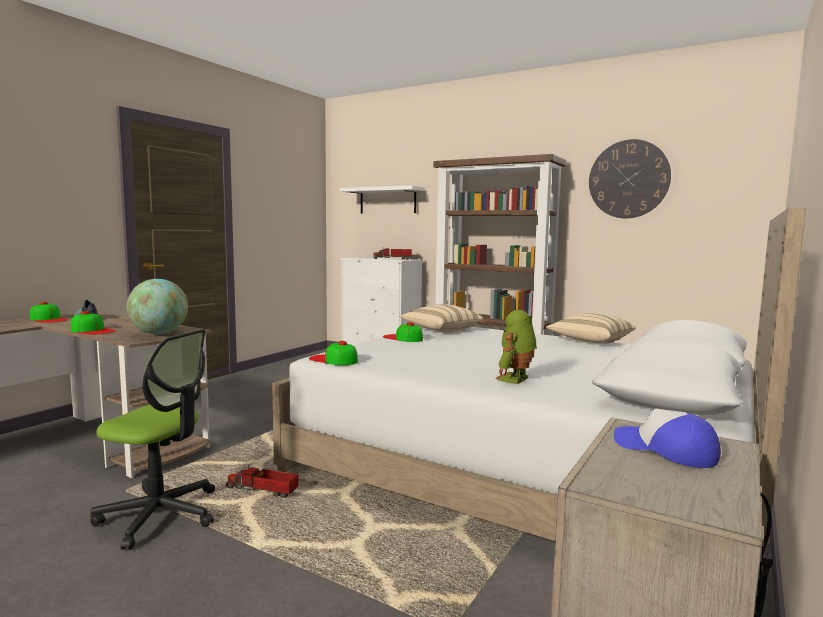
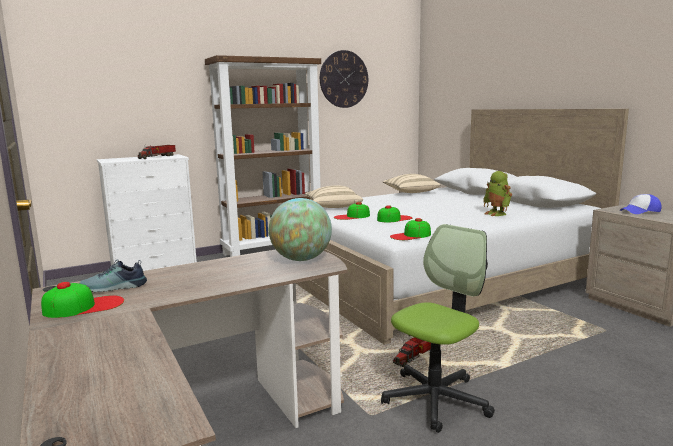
camera: 60 degrees left, 5 degrees up
(93, 330) = (238, 282): cap -> cap (394, 219)
(387, 200) = (122, 93): white shelf -> none

